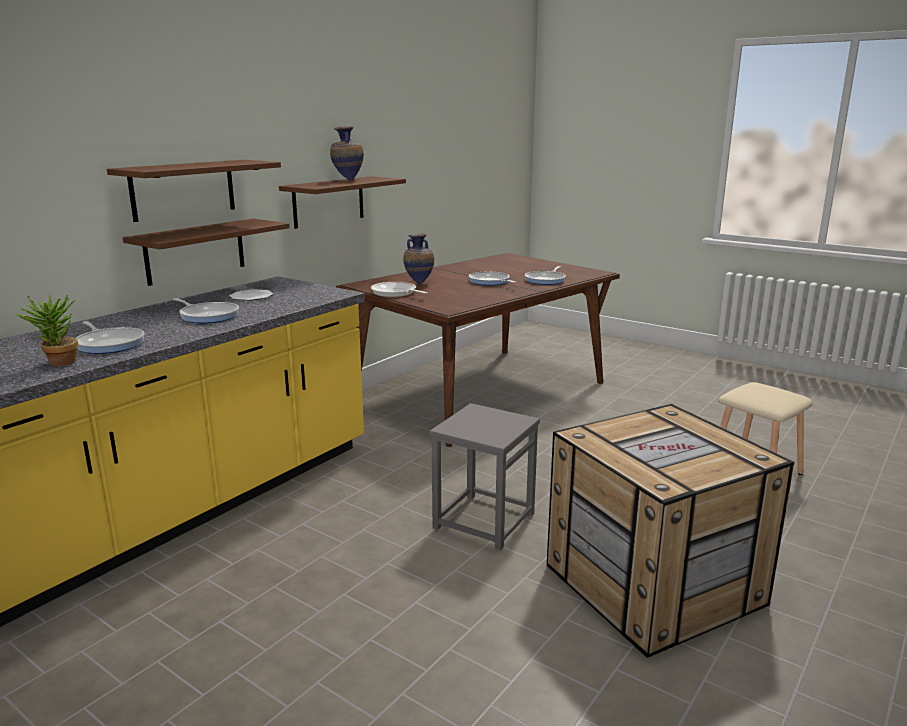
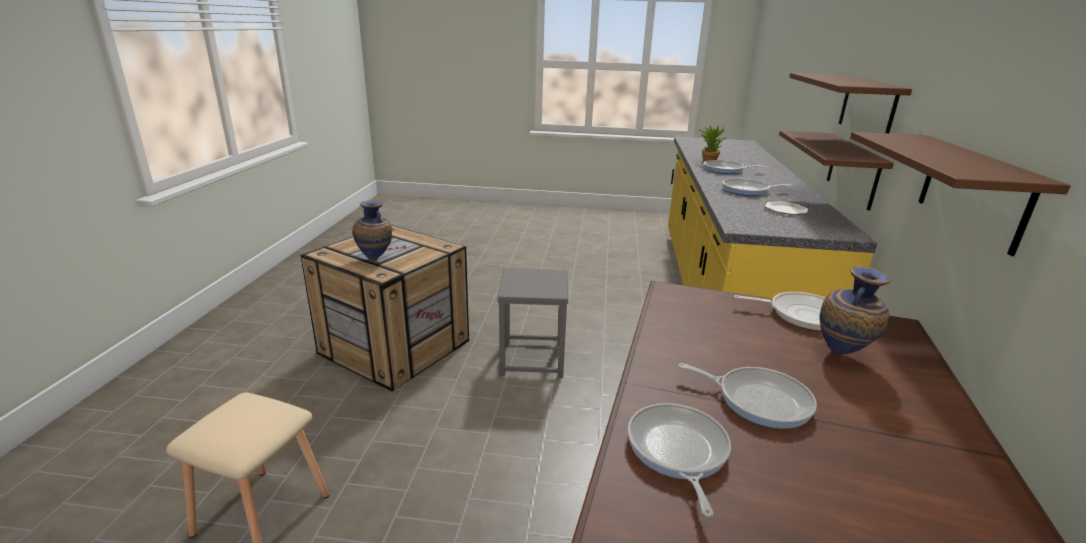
camera: 150 degrees right, 5 degrees up
(347, 180) = (966, 157): vase -> vase (376, 259)

